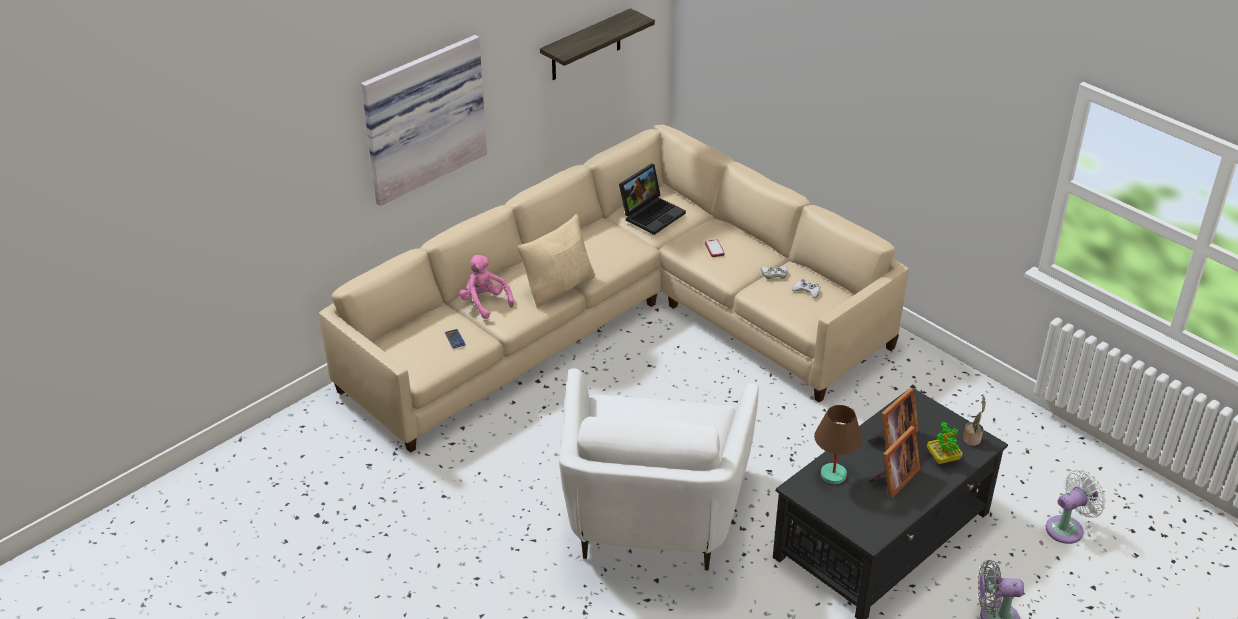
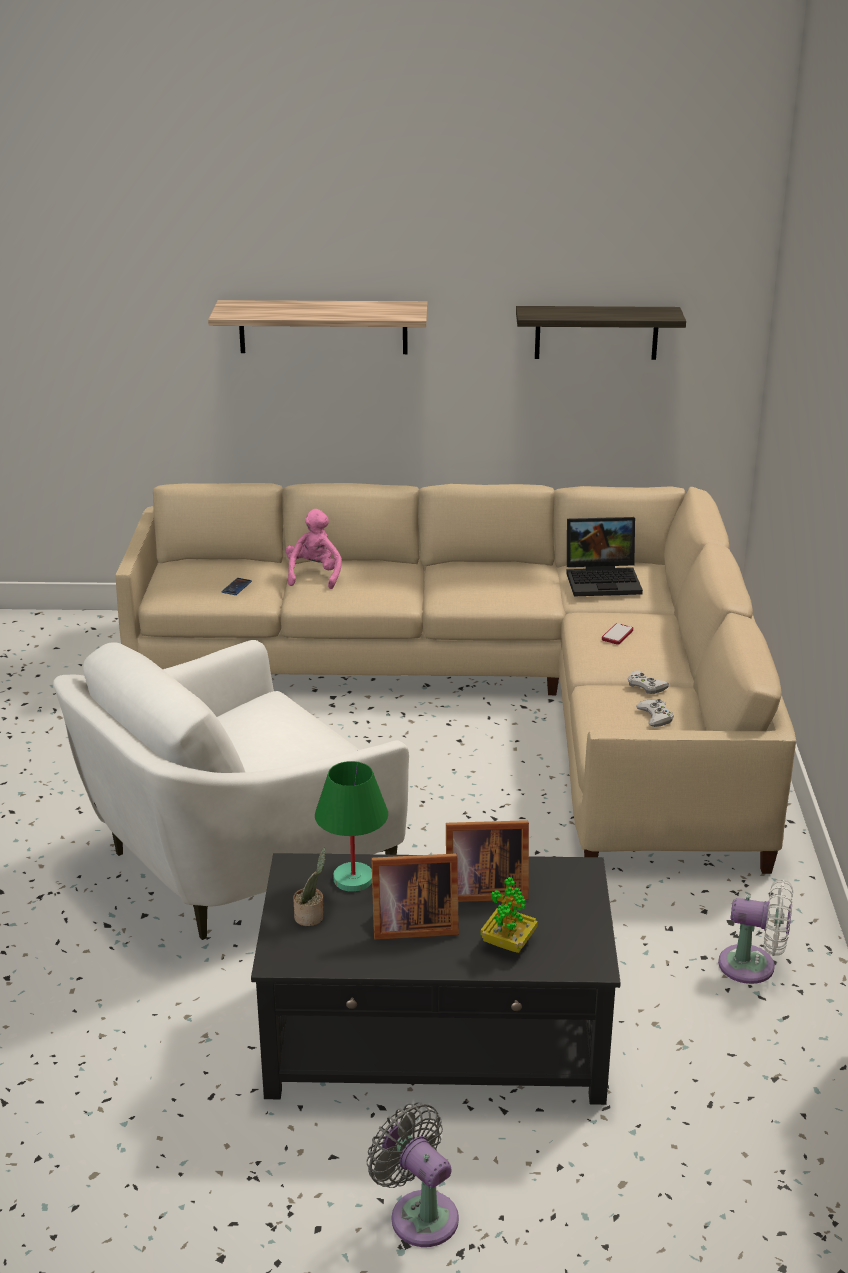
camera: 45 degrees right, 10 degrees down
(422, 117) = (323, 327): picture -> shelf
(559, 287) = (403, 595): beige pillow -> none
(832, 475) = (352, 879): brown table lamp -> green table lamp
(972, 438) = (582, 948): potted plant -> potted plant (311, 917)
(1067, 528) = (687, 1196): white fan -> white fan (753, 966)

